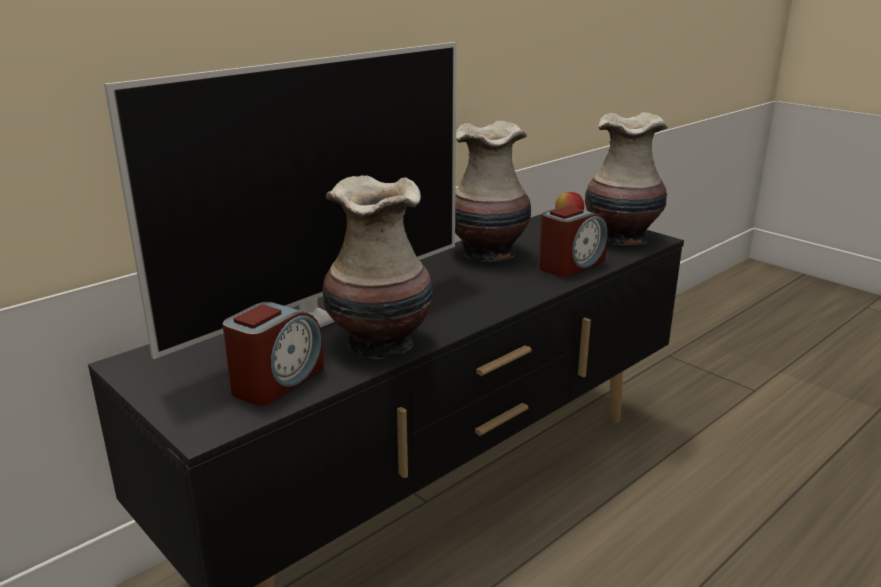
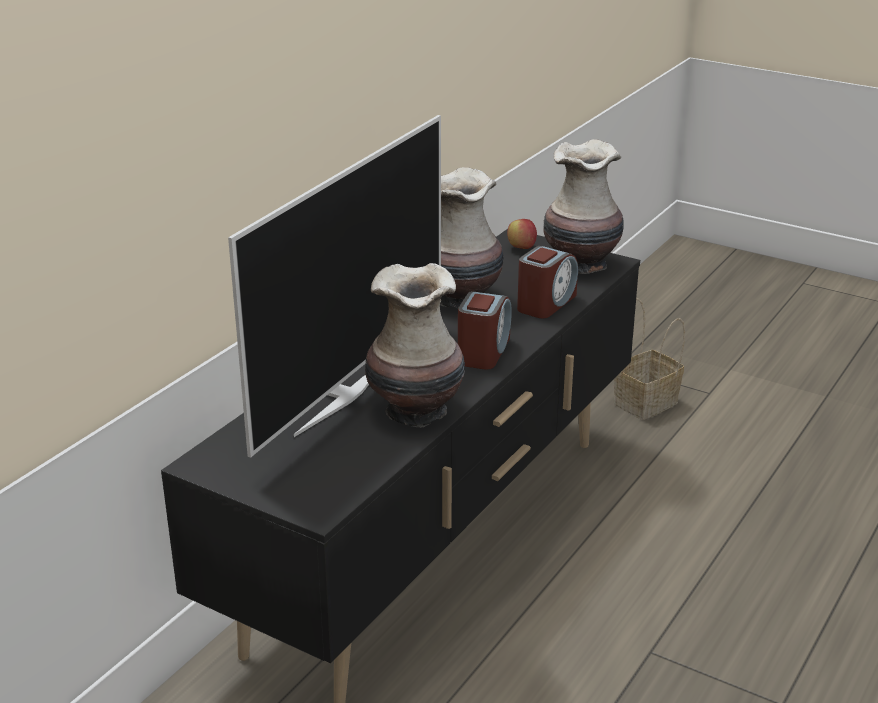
camera: 15 degrees left, 5 degrees up
(277, 381) = (349, 460): alarm clock -> alarm clock (483, 351)
(687, 391) = (645, 404): none -> basket

